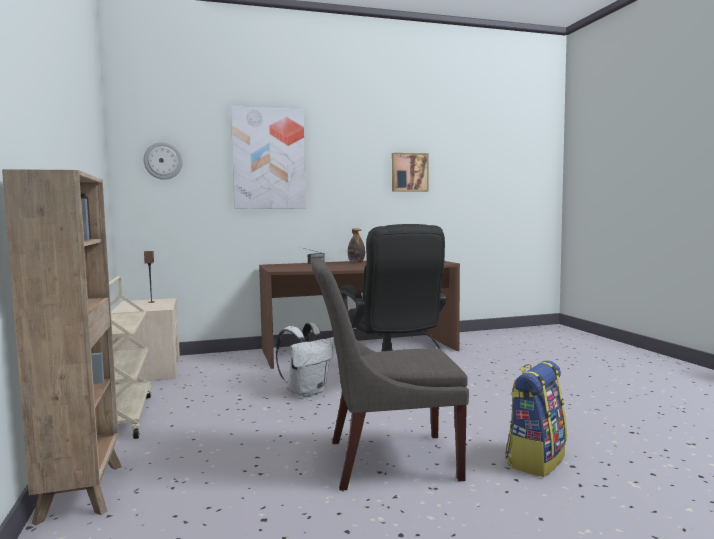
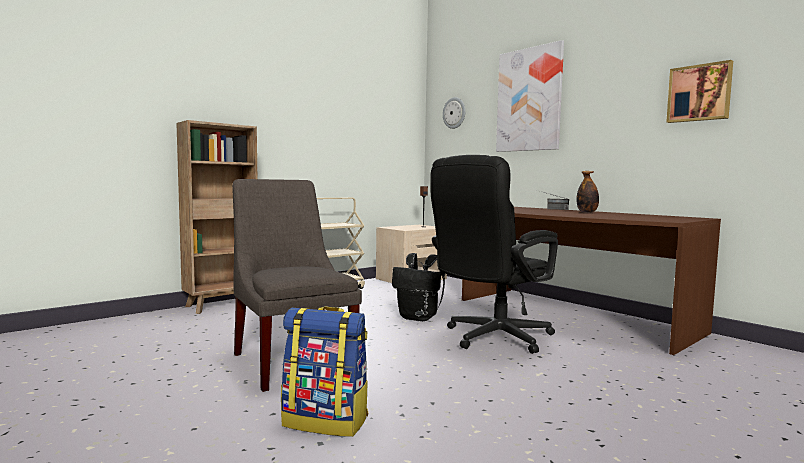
camera: 65 degrees right, 0 degrees up
(307, 392) = (419, 318): white backpack -> black backpack

